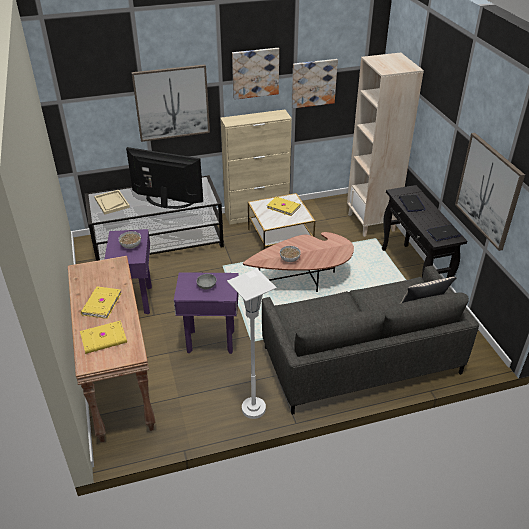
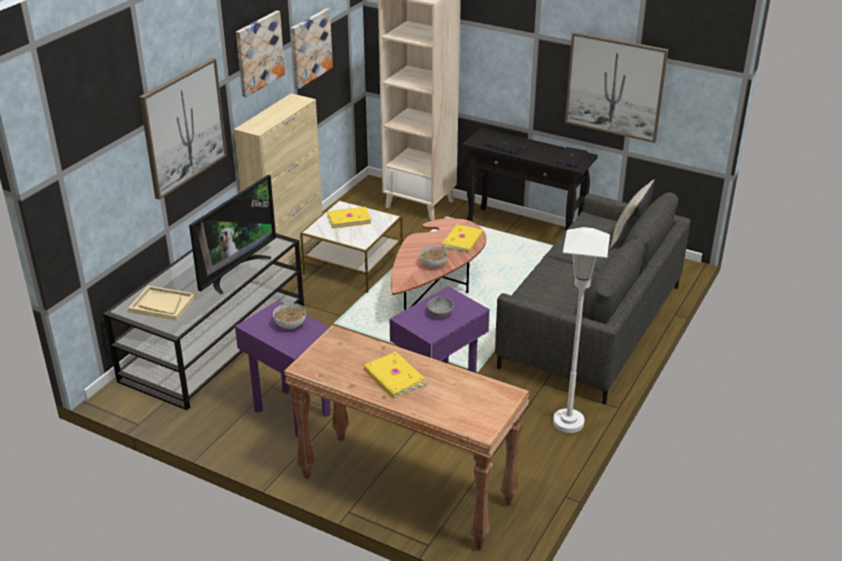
camera: 45 degrees left, 5 degrees down
(104, 339) = (457, 402): yellow book -> yellow book (463, 241)
(166, 204) = (235, 271): television -> television turned 150 degrees clockwise

